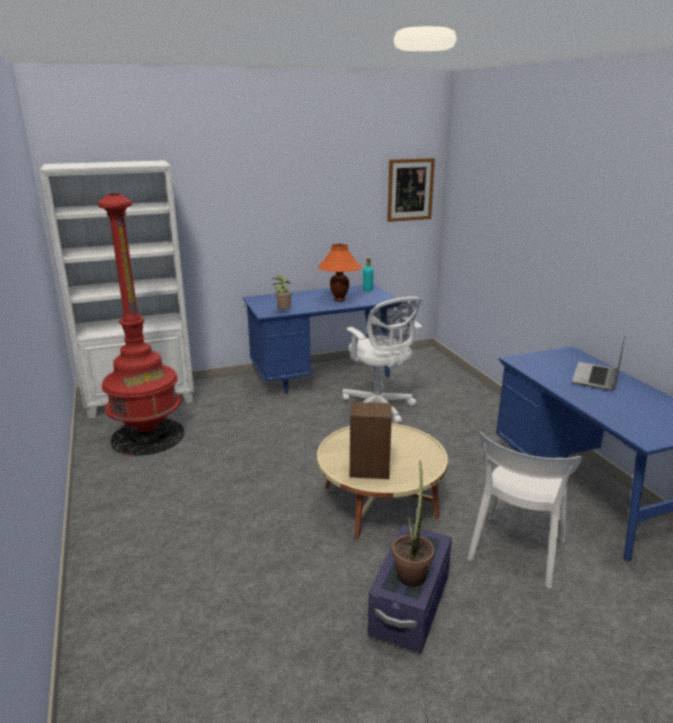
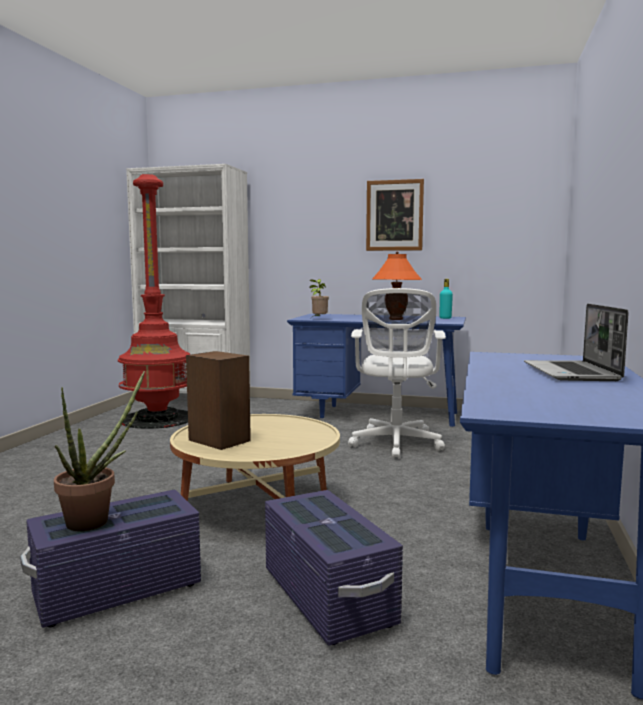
camera: 35 degrees right, 15 degrees down
(410, 189) = (518, 205): picture -> picture (394, 215)
(516, 553) = (328, 597): white chair -> purple storage box
(596, 378) = (572, 373): laptop -> laptop turned 60 degrees counterclockwise

